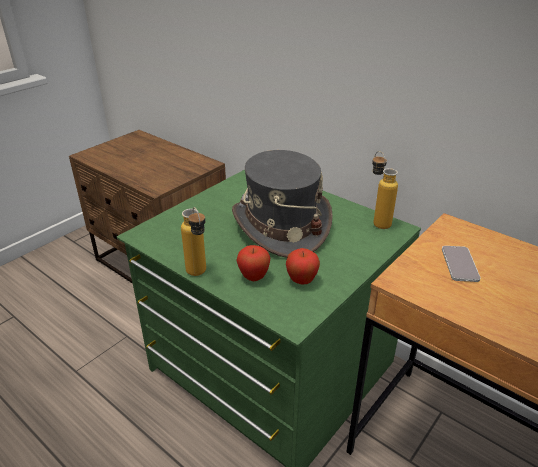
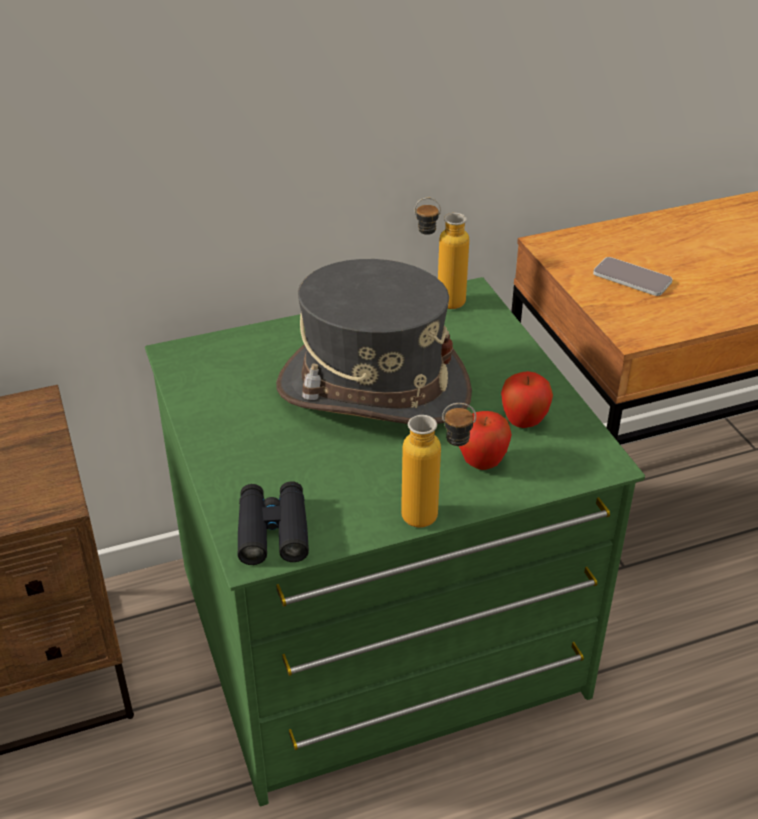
camera: 60 degrees left, 5 degrees up
(157, 234) = (273, 531): none -> black binoculars

